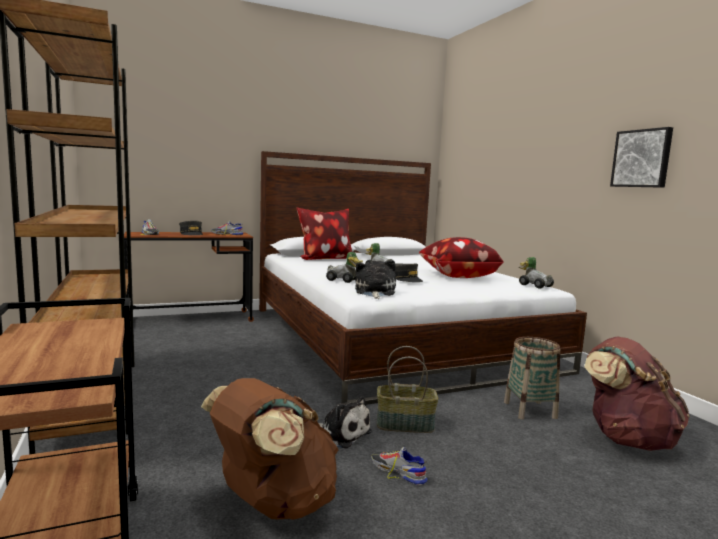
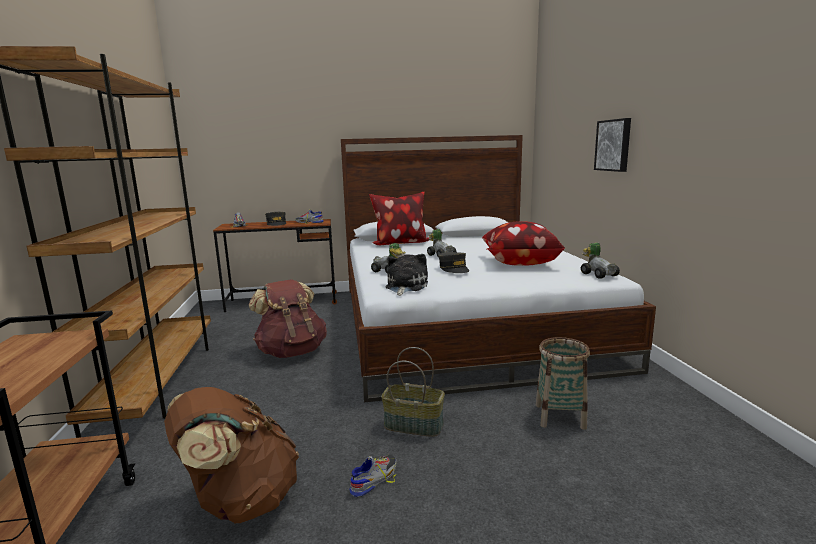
camera: 15 degrees right, 5 degrees up
(341, 433) = (345, 431): plush toy -> none
(398, 471) = (374, 478): shoe -> shoe turned 75 degrees clockwise
(627, 438) = (656, 461): brown backpack -> brown backpack (292, 352)
(642, 158) = (720, 124): picture -> picture (614, 145)

